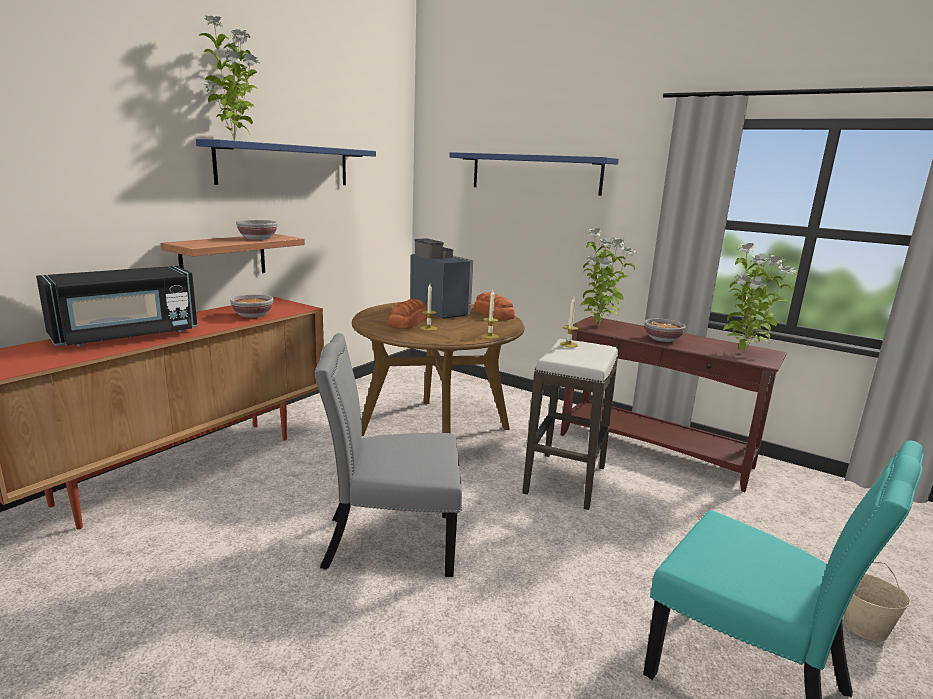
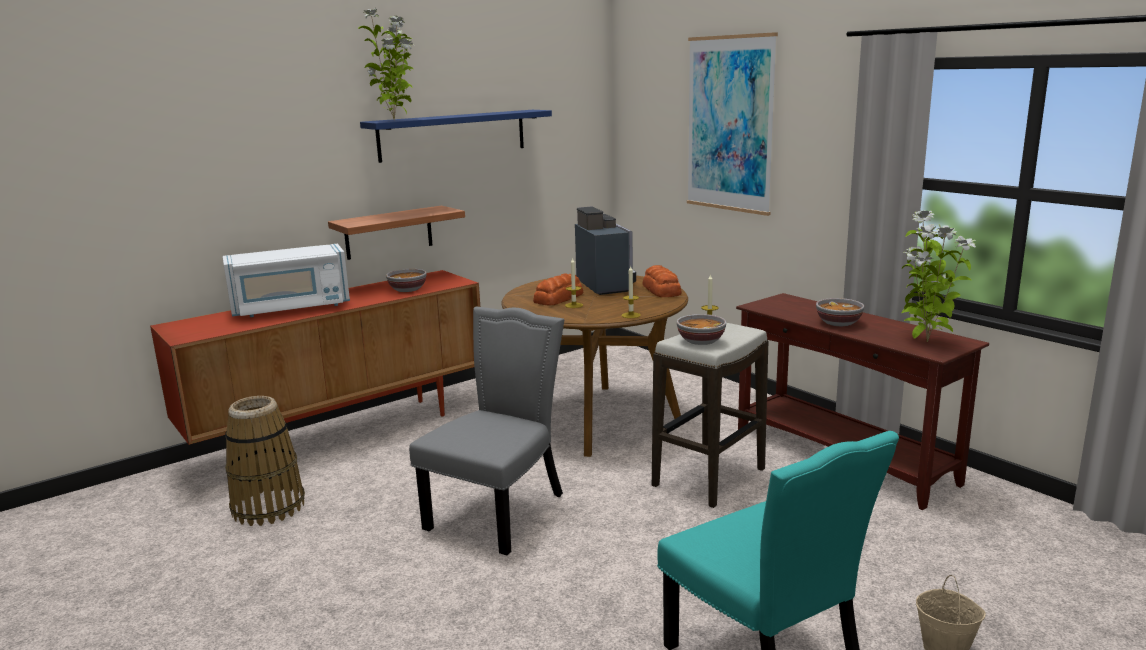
camera: 20 degrees right, 0 degrees up
(120, 568) = (268, 507): none -> basket
(126, 336) = (291, 308): black microwave -> white microwave
(257, 239) = (418, 213): bowl -> bowl (700, 341)
(393, 542) = (497, 514): grey chair -> grey chair turned 105 degrees clockwise
(535, 173) = (730, 124): blue shelf -> picture
(598, 325) = (778, 305): potted plant -> none

